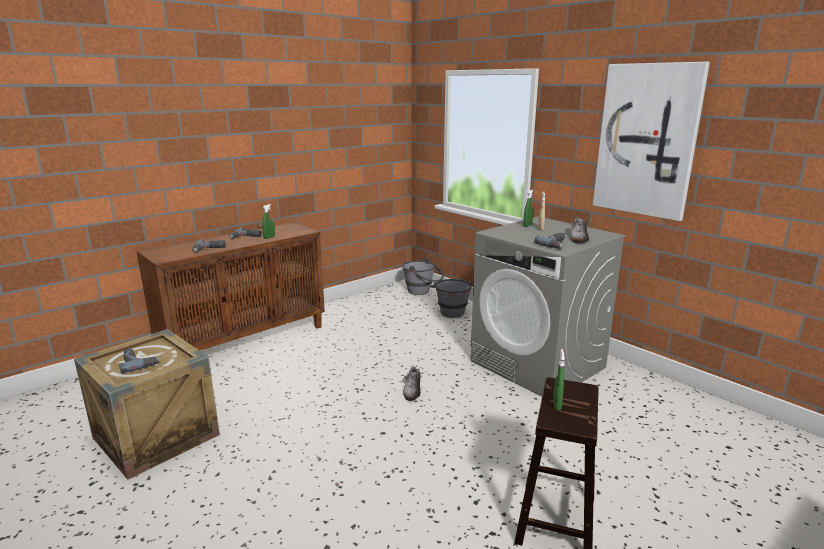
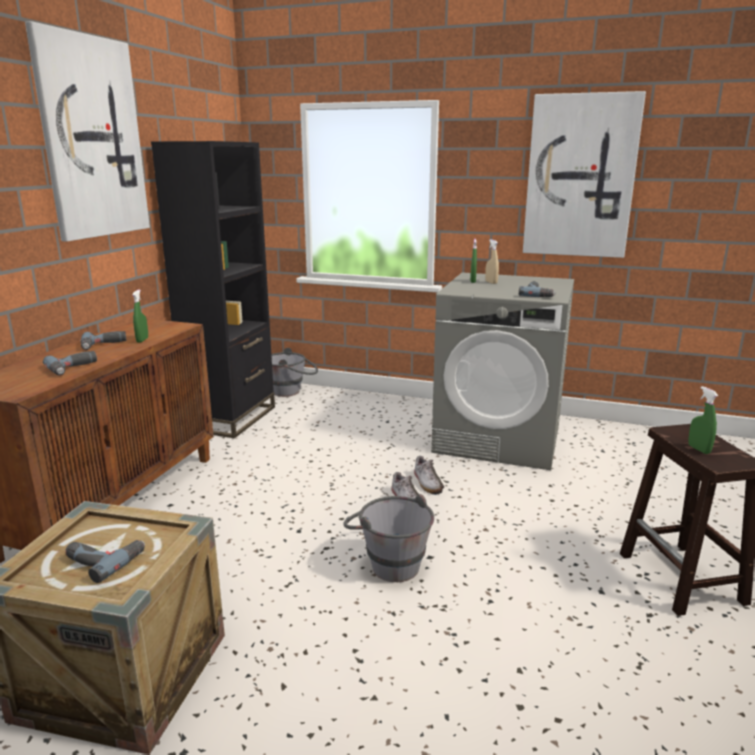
camera: 30 degrees left, 0 degrees up
(265, 103) = (91, 138): none -> picture
(363, 302) = (231, 418): none -> black bookcase
(451, 311) = (348, 405): grey bucket -> grey bucket (388, 562)
(578, 238) = (543, 286): shoe -> shoe (427, 483)

